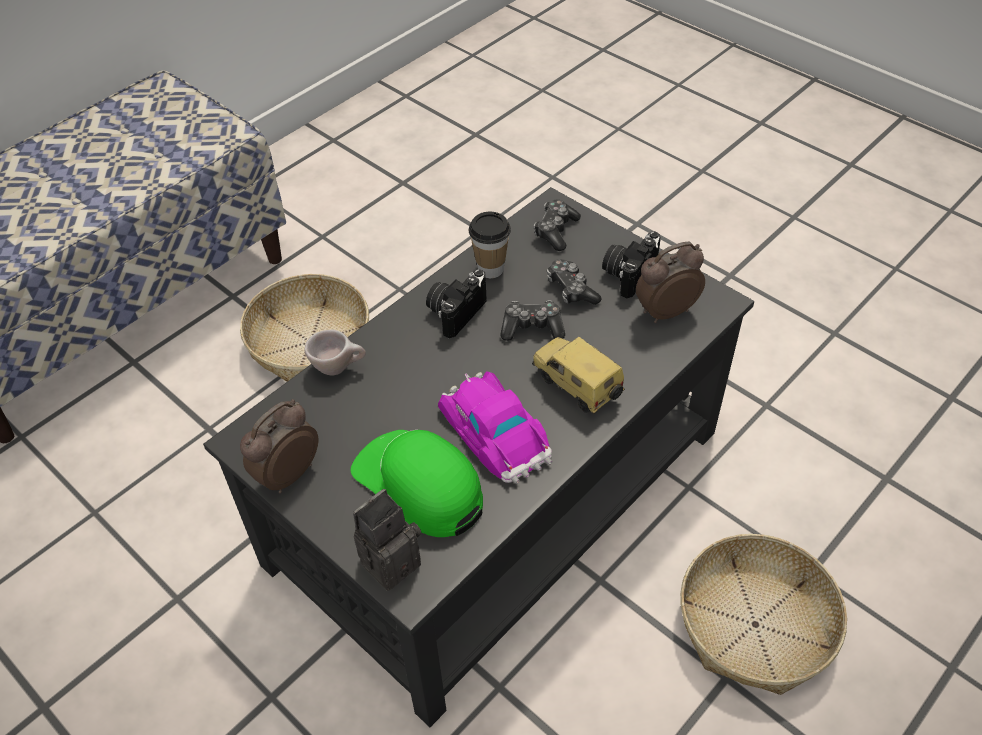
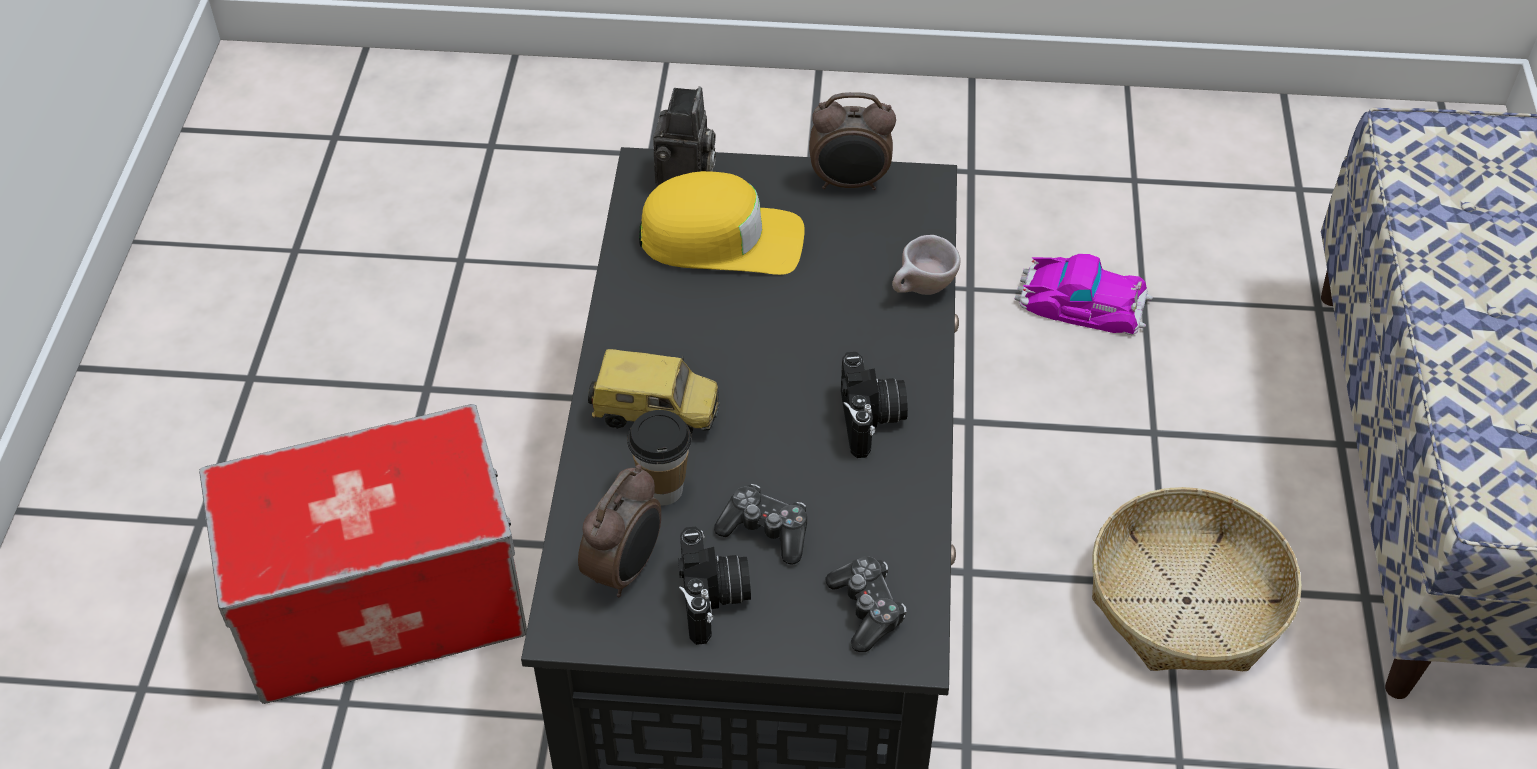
camera: 140 degrees right, 0 degrees up
(287, 474) = (850, 183): alarm clock -> alarm clock turned 90 degrees clockwise
(419, 485) = (722, 239): green cap -> yellow cap
(490, 269) = (890, 499): cup -> cup (663, 489)
(495, 431) = (698, 322): toy car -> toy car (1082, 302)
(532, 327) = (766, 452): game controller -> none
(754, 625) = (383, 602): basket -> storage box

